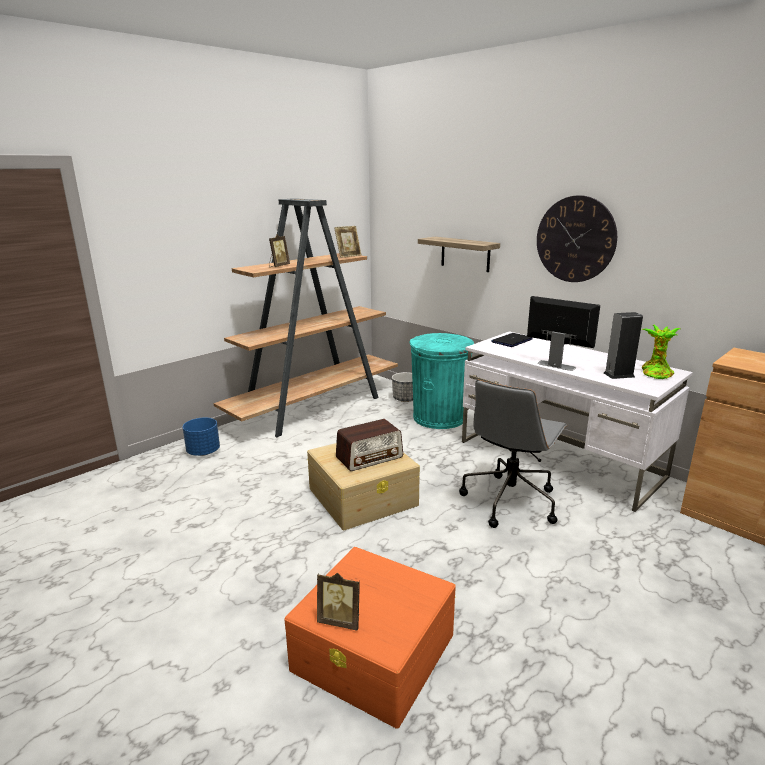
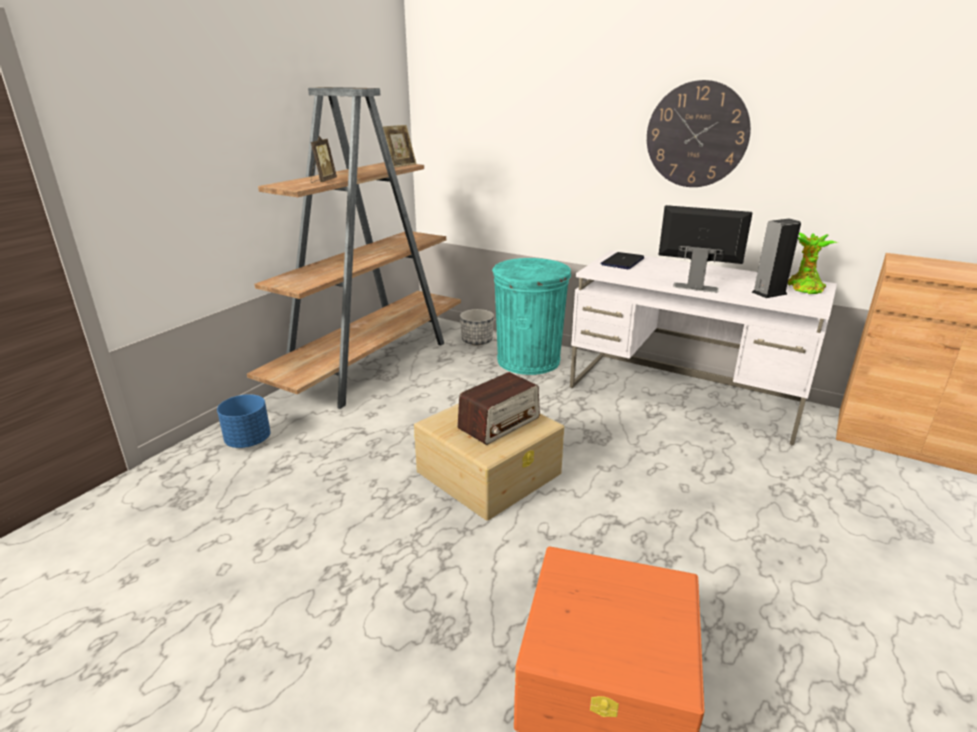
camera: 15 degrees left, 5 degrees up
(340, 620) = (592, 655): picture frame -> none
(465, 254) = (549, 158): shelf -> none
(510, 500) = (659, 451): grey office chair -> none

